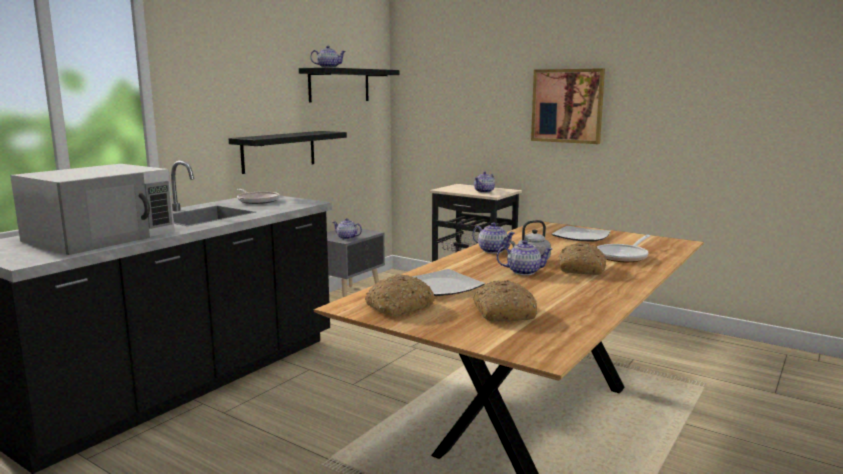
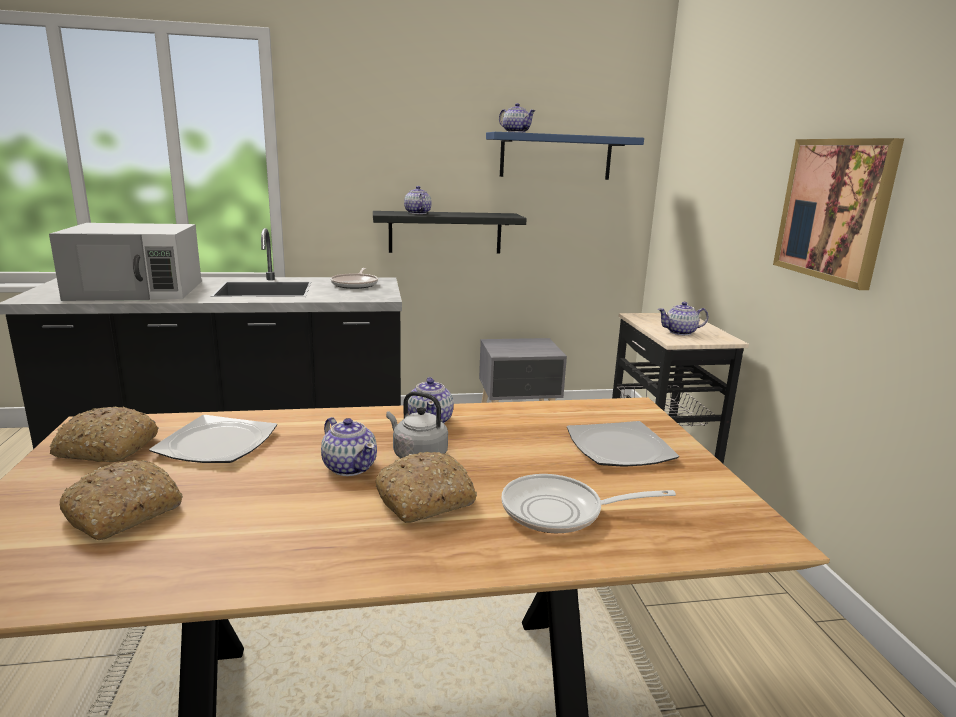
camera: 45 degrees right, 5 degrees up
(339, 85) = (556, 156): black shelf -> blue shelf
(347, 238) = (511, 351): teapot -> teapot (417, 213)

